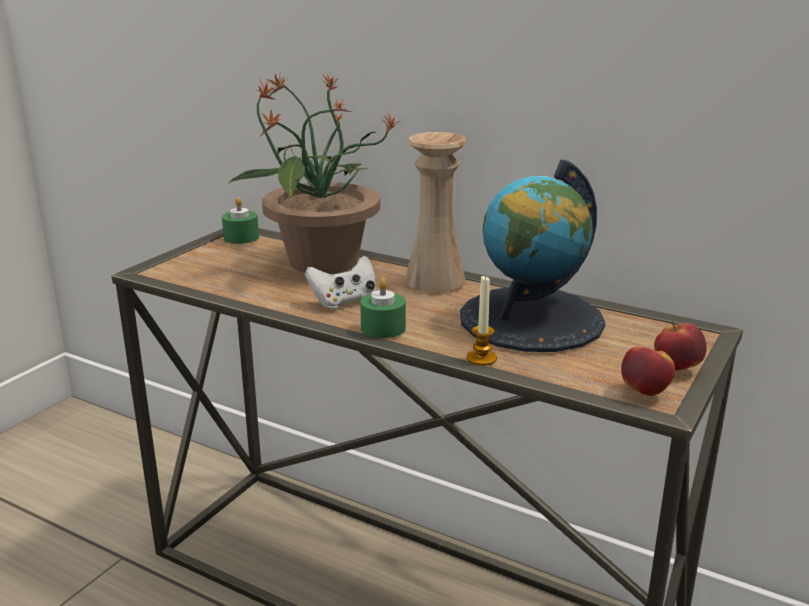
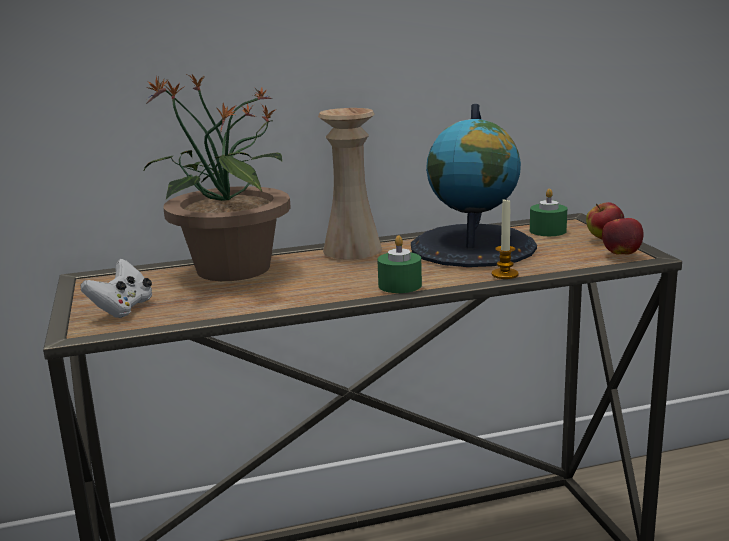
camera: 45 degrees left, 5 degrees down
(241, 237) = (103, 280): green candle -> green candle (547, 231)
(344, 301) = (323, 284): white game controller -> white game controller (122, 309)

